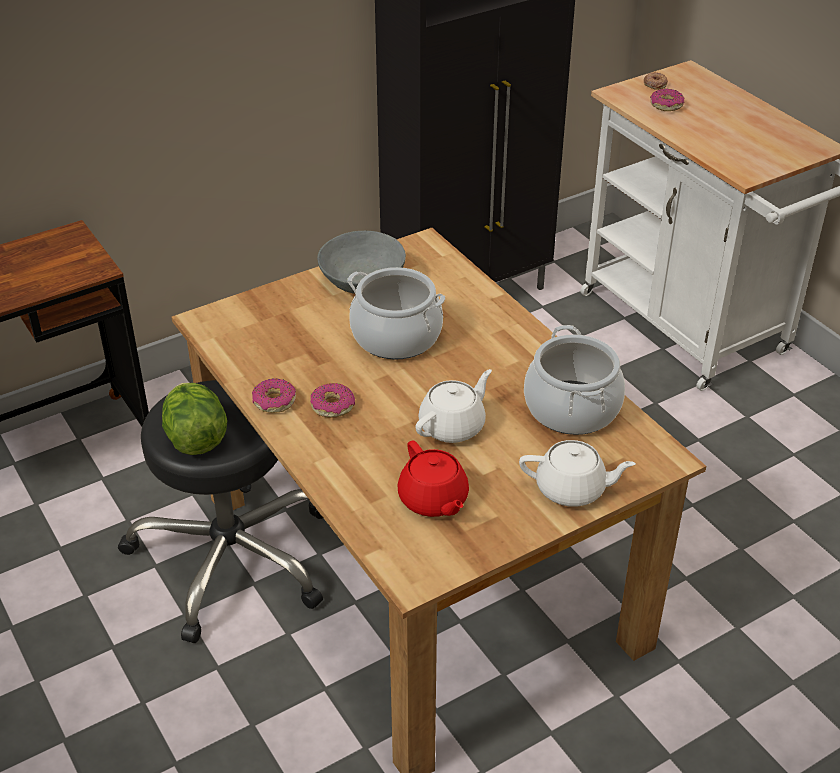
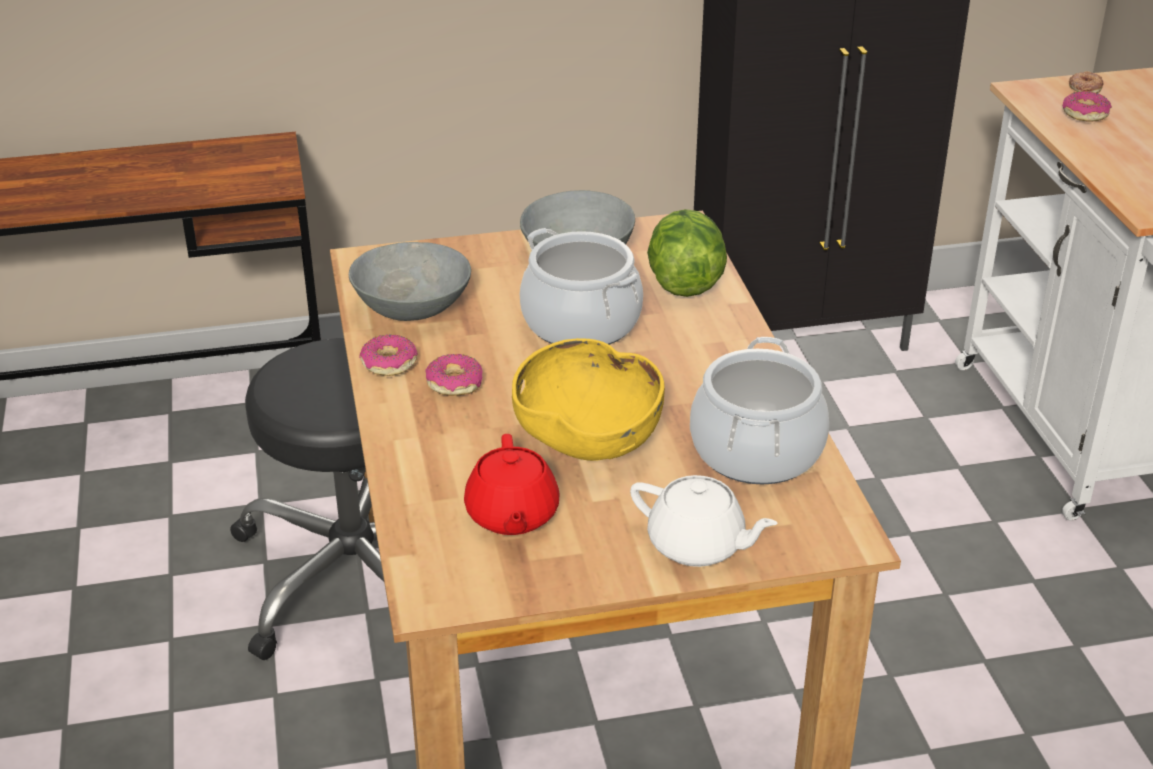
camera: 20 degrees right, 5 degrees down
(196, 439) = (305, 398): lettuce -> lettuce (684, 282)
(265, 352) = (412, 308): none -> grey bowl
(453, 426) = (589, 438): white teapot -> yellow bowl

